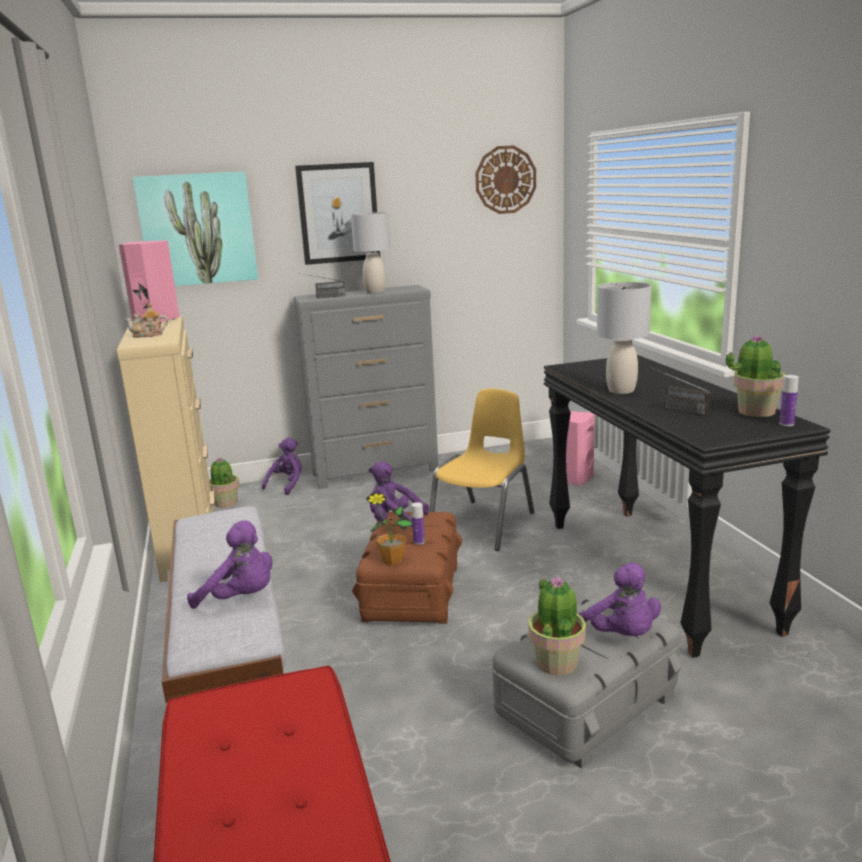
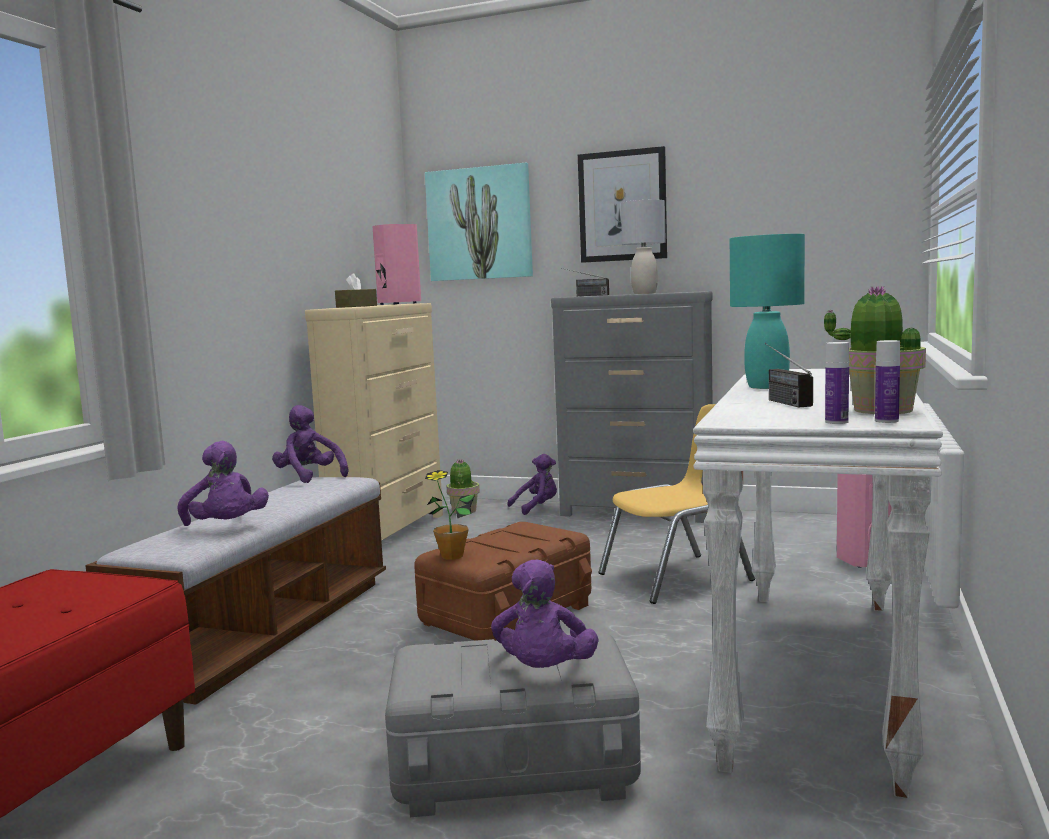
camera: 35 degrees right, 10 degrees down
(148, 335) = (356, 306): teapot -> brown tissue box
(395, 522) = (514, 530): purple plush toy -> purple plush toy (309, 477)
(419, 542) = (504, 548): bottle -> bottle (836, 422)
(505, 180) = (839, 161): wall clock -> none
(557, 662) = (433, 671): potted plant -> none
(620, 390) = (766, 386): grey table lamp -> turquoise table lamp
(657, 573) = (819, 675): black console table -> white console table

